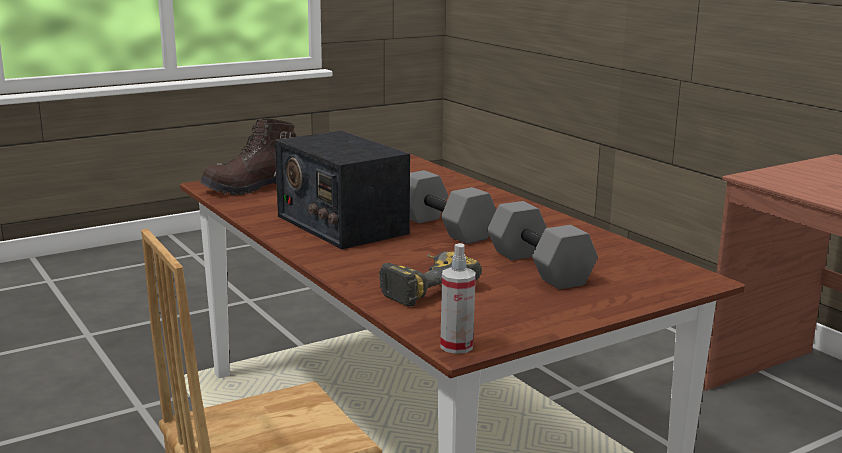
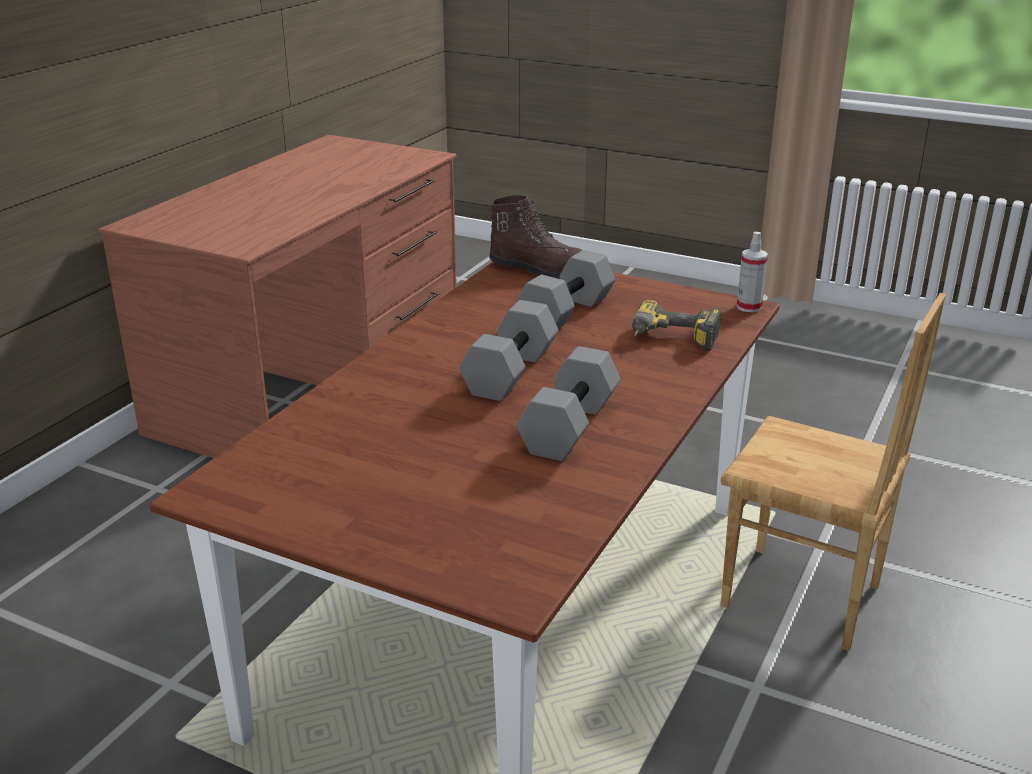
camera: 120 degrees left, 10 degrees up
(250, 188) = (494, 549): brown boot -> brown boot (539, 270)
(341, 224) = (568, 425): radio -> grey dumbbell

